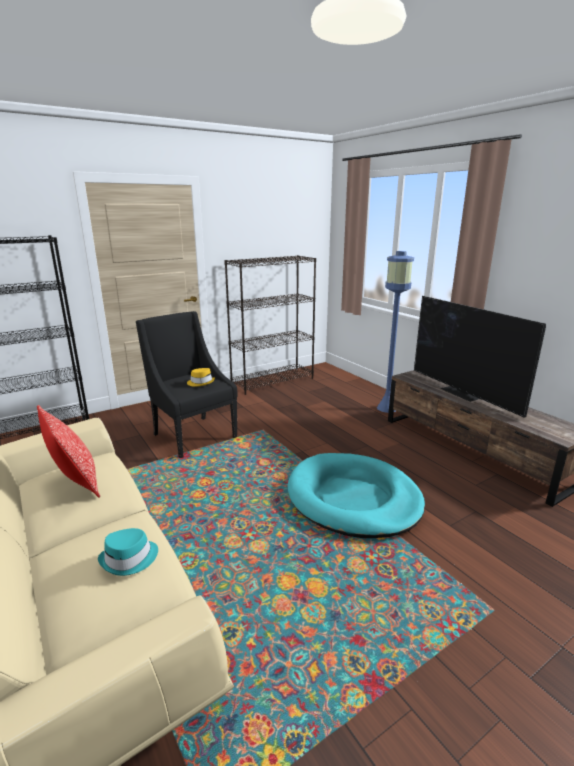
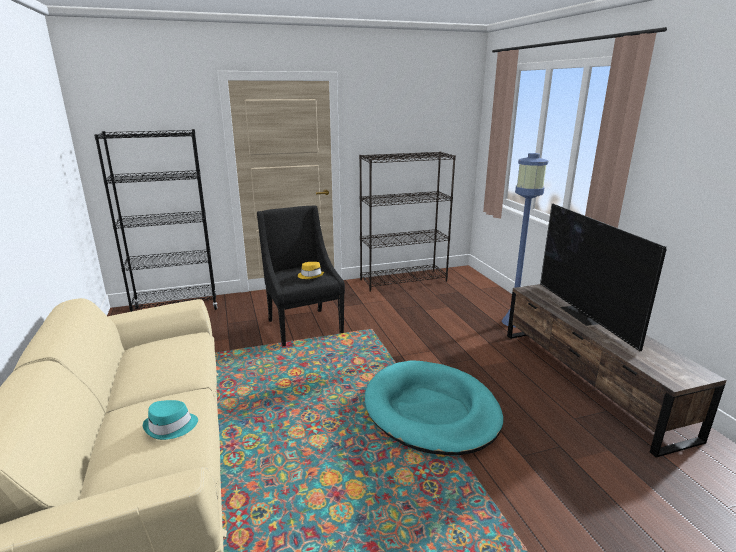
camera: 15 degrees right, 0 degrees up
(75, 482) = (161, 354): pillow -> none

